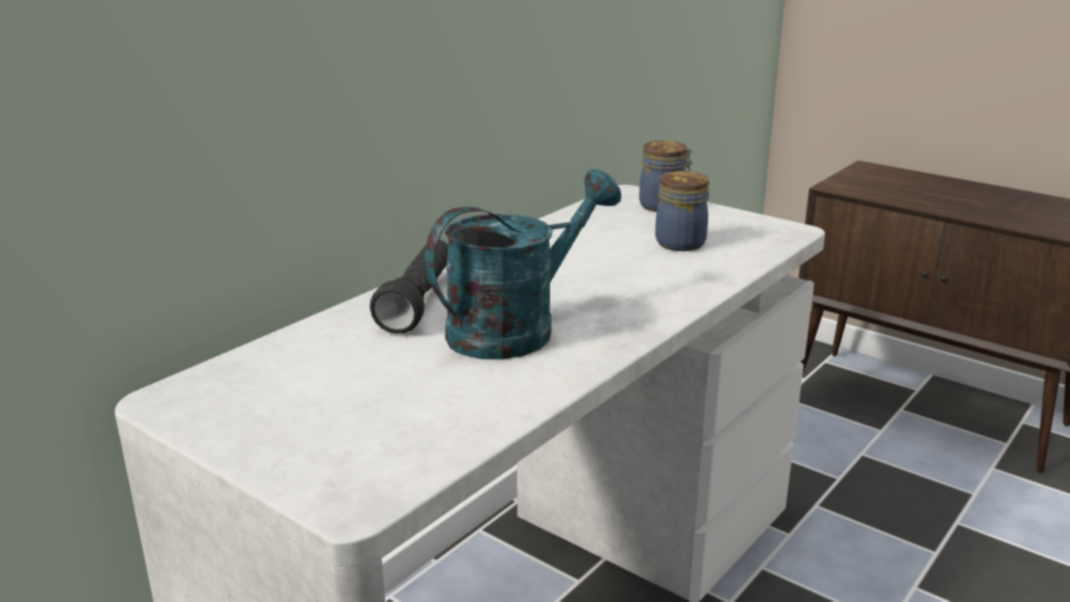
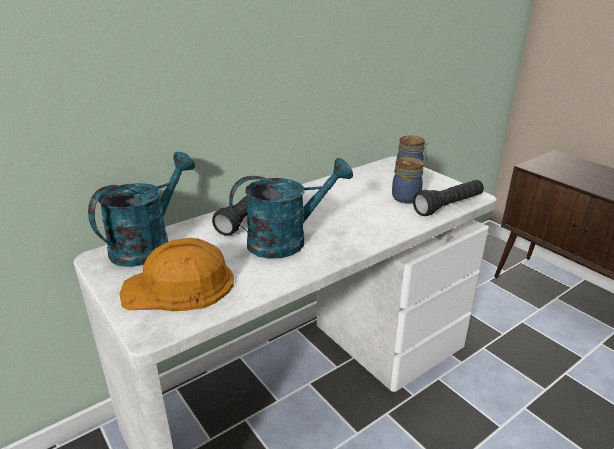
camera: 15 degrees right, 5 degrees up
(255, 365) = (148, 244): none -> turquoise watering can
(362, 423) = (179, 286): none -> orange hard hat
(757, 249) = (448, 206): none -> black flashlight

